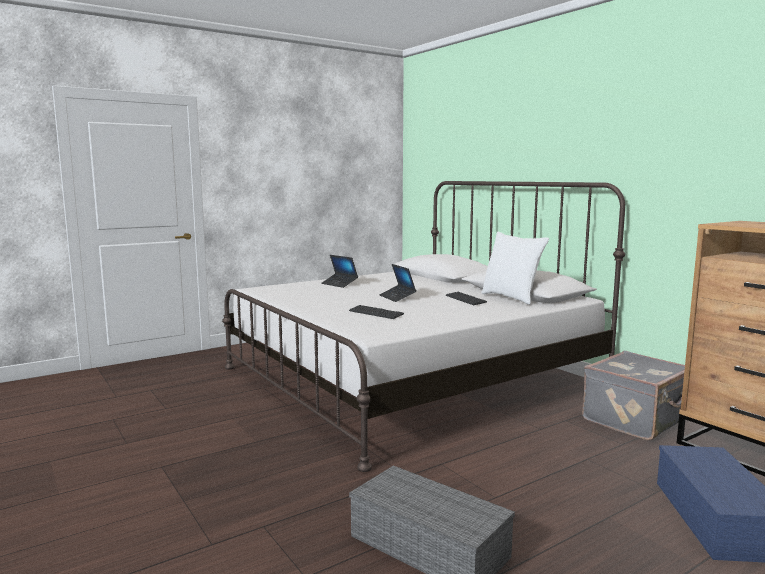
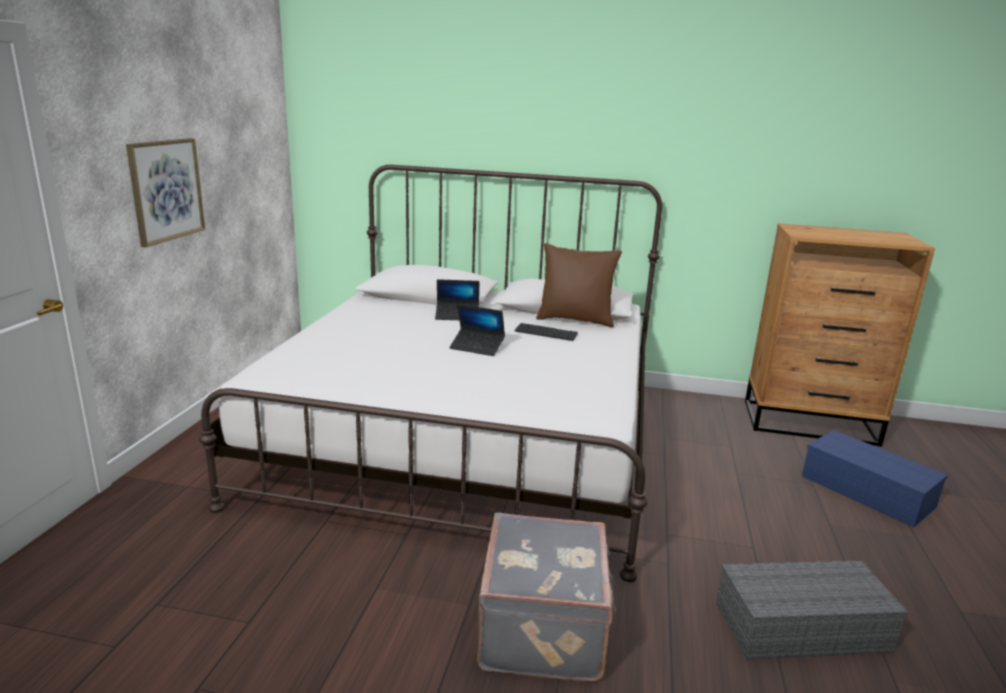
camera: 45 degrees left, 10 degrees up
(280, 188) = (166, 190): none -> picture
(339, 284) = (353, 338): laptop -> laptop (457, 316)
(376, 313) = (523, 383): keyboard -> none
(511, 298) = (575, 320): white pillow -> brown pillow
(636, 420) = (701, 417): grey suitcase -> grey suitcase (545, 628)

